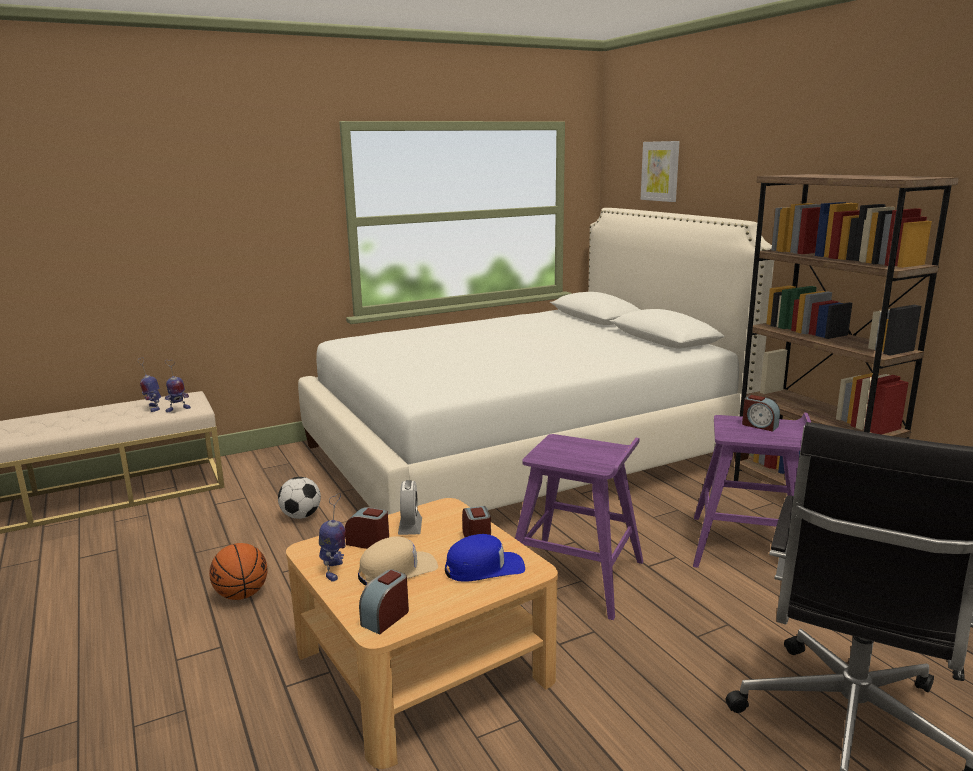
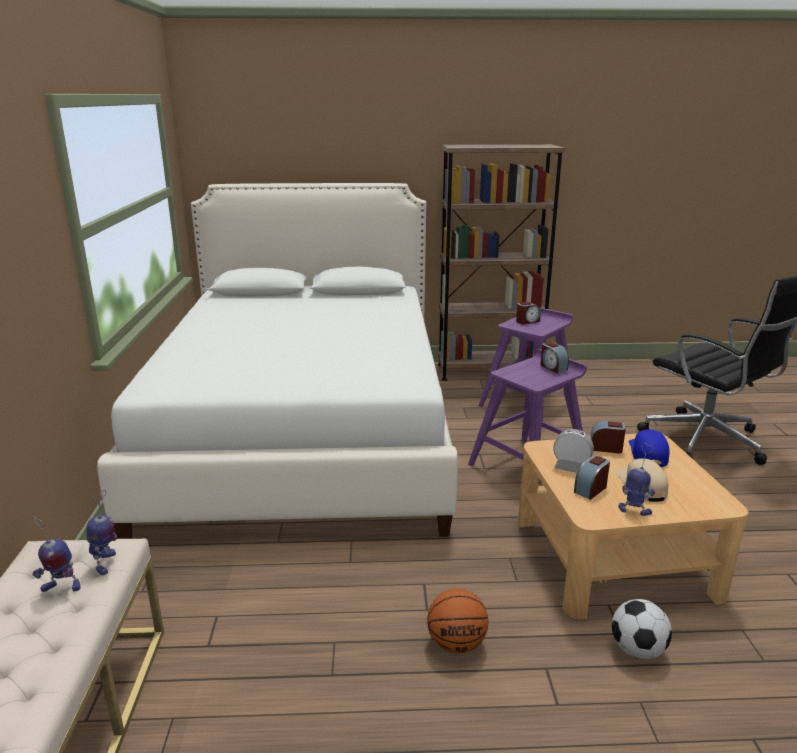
camera: 65 degrees left, 5 degrees up
(301, 516) = (312, 579): football -> football (637, 650)
(385, 617) = (709, 500): alarm clock -> alarm clock (553, 367)
(660, 171) = (274, 145): picture -> none

